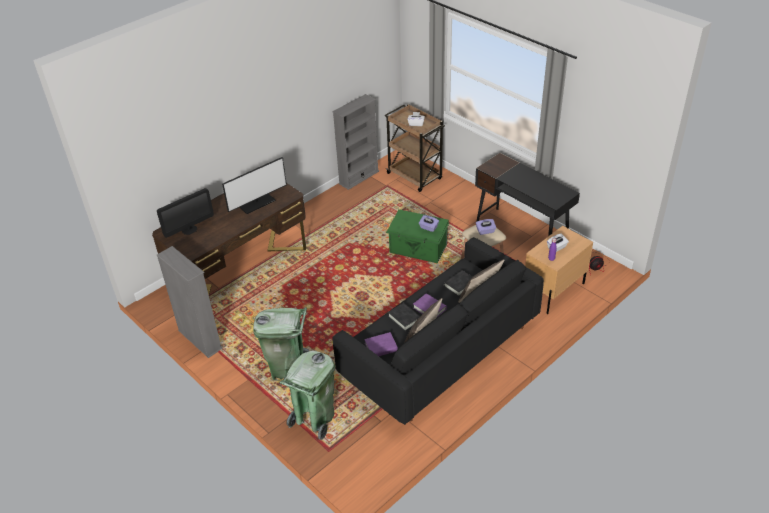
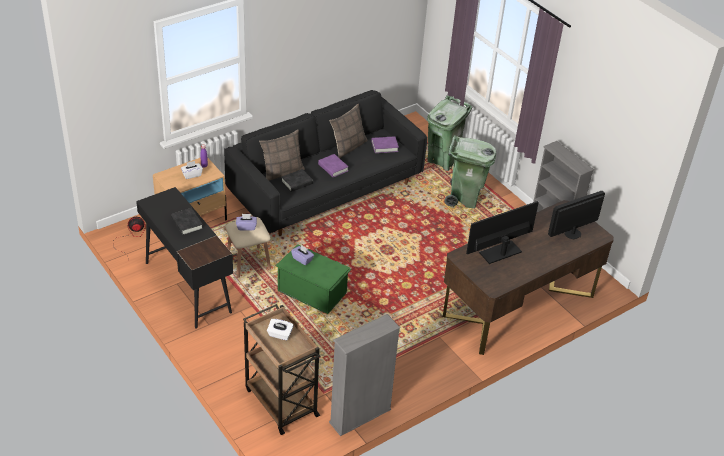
camera: 175 degrees left, 0 degrees up
(404, 318) = (358, 164): black book -> black book (187, 224)

